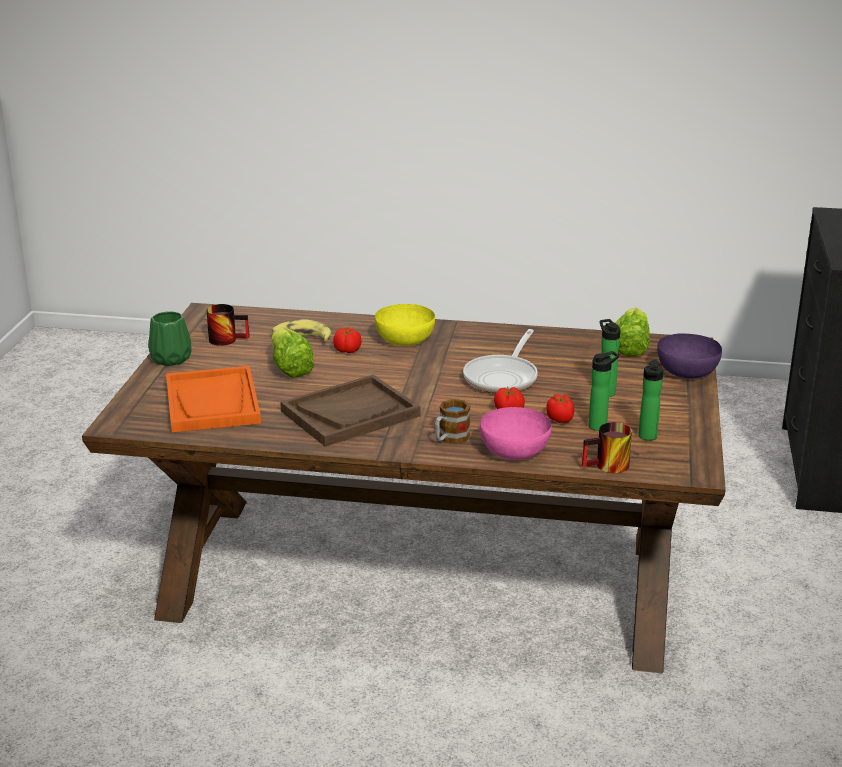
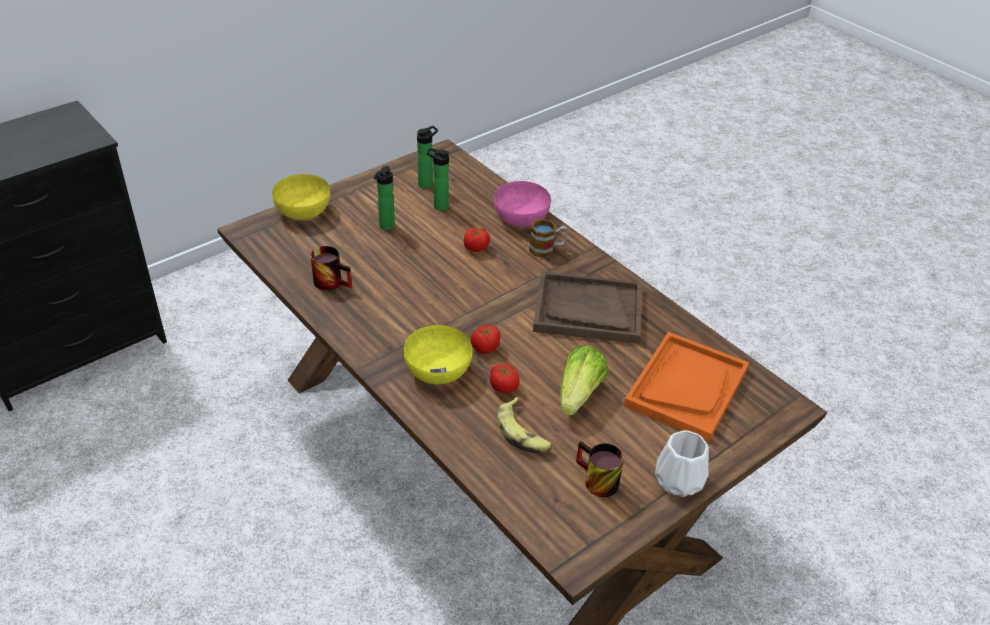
camera: 140 degrees left, 15 degrees up
(171, 358) = (678, 482): green vase -> white vase
(503, 377) = (429, 280): frying pan -> none
(560, 419) = (454, 224): tomato -> tomato (485, 348)
(608, 467) = (485, 180): mug -> mug (333, 281)
(630, 347) = (290, 253): lettuce -> none
(686, 372) = (304, 211): purple bowl -> yellow bowl

